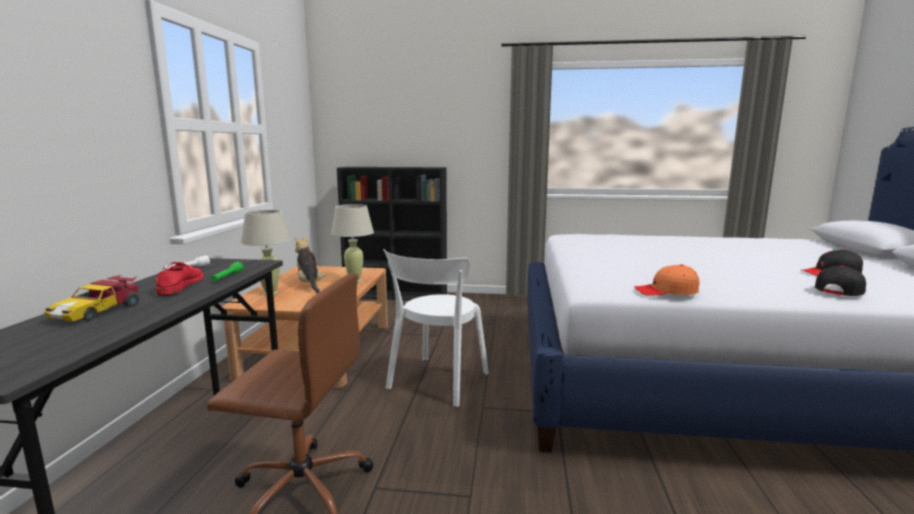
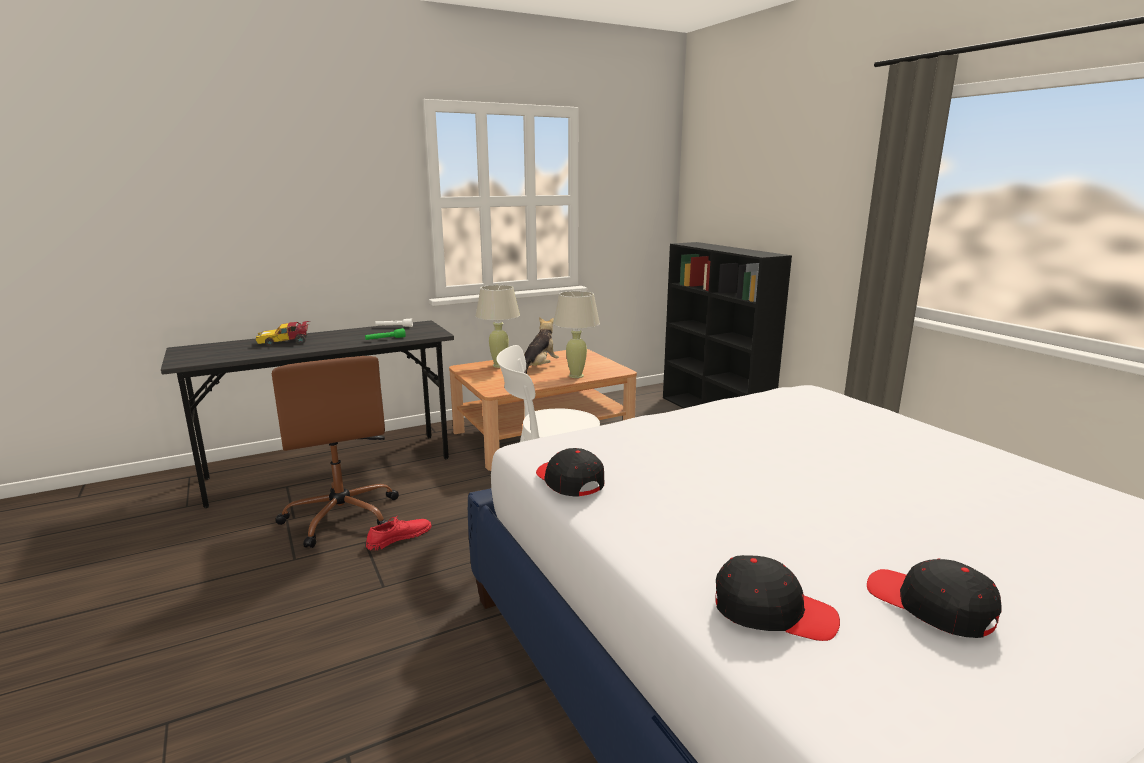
camera: 55 degrees right, 5 degrees up
(180, 286) = (353, 337): red shoe -> red shoe (399, 537)
(666, 291) = (569, 481): orange cap -> black cap

